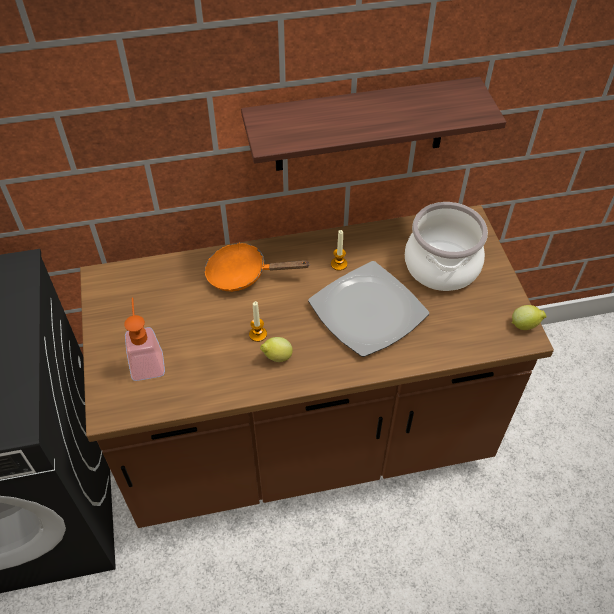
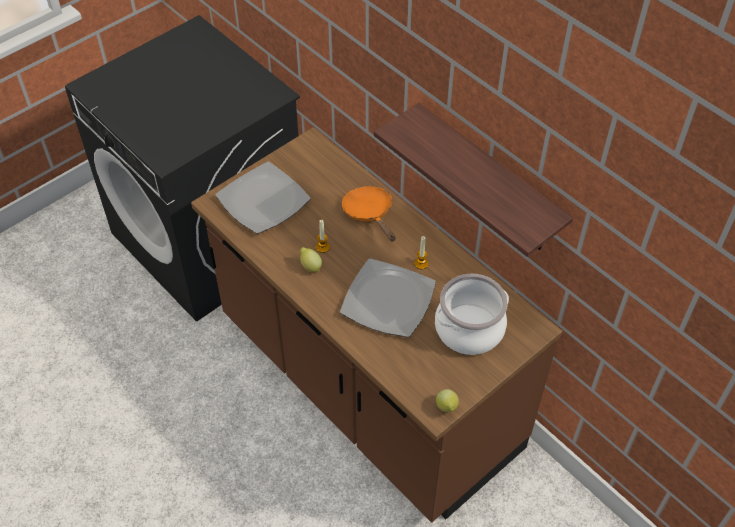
camera: 60 degrees right, 0 degrees up
(147, 360) = (262, 200): soap dispenser -> plate

